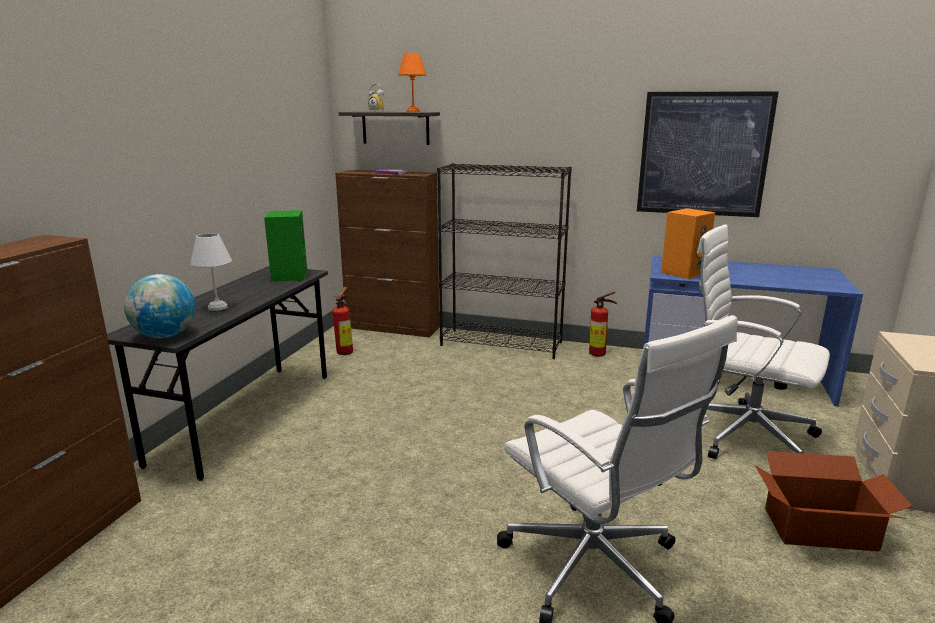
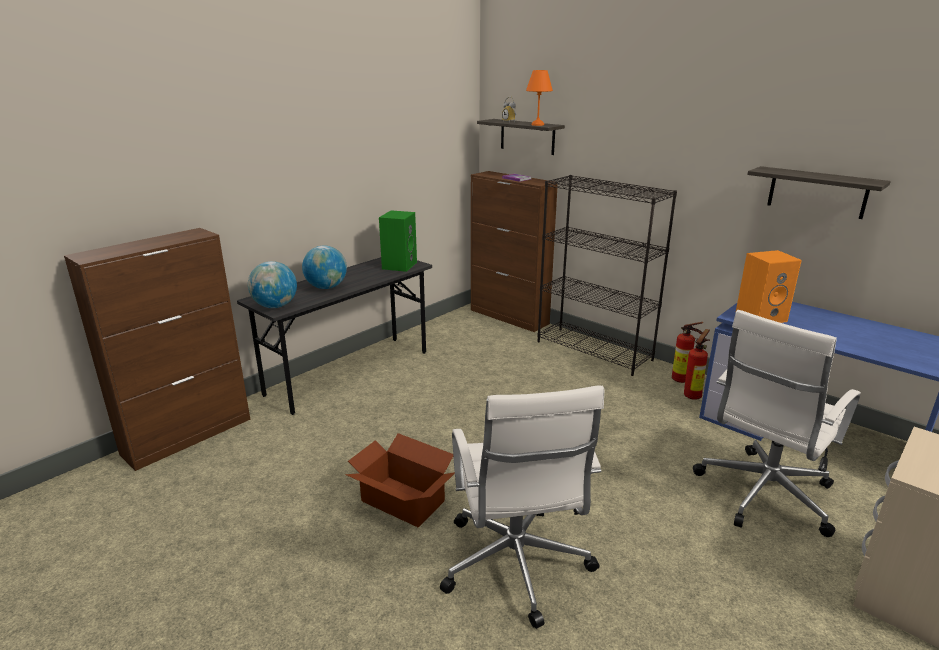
camera: 25 degrees right, 5 degrees up
(218, 307) = (326, 287): white table lamp -> globe
(346, 352) = (456, 333): fire extinguisher -> fire extinguisher (693, 395)
(703, 154) = (817, 192): picture -> shelf
(743, 434) = (762, 495): white office chair -> white office chair turned 105 degrees counterclockwise
(821, 530) = (755, 604): cardboard box -> cardboard box (403, 502)

